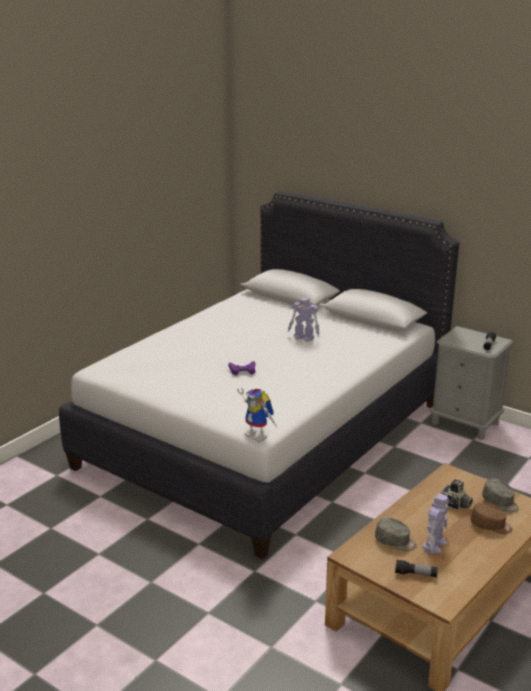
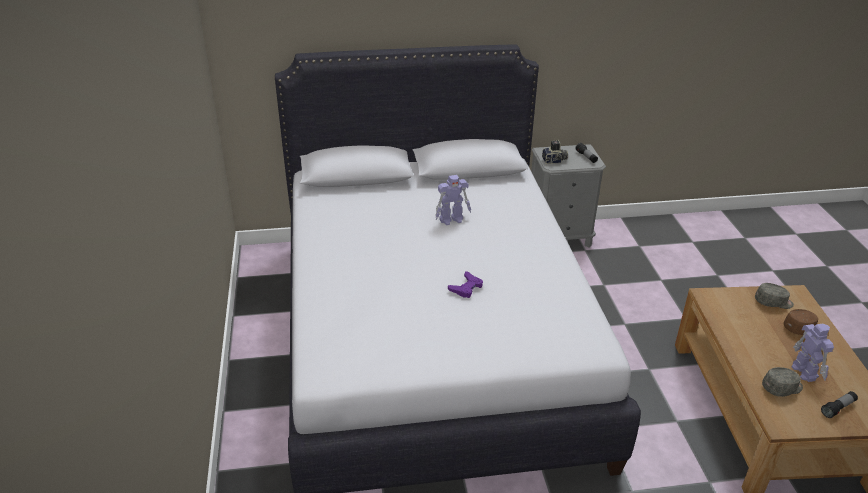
camera: 45 degrees left, 10 degrees up
(259, 435) = (607, 355): toy robot -> none
(455, 505) = (756, 324): camera -> camera (554, 161)

